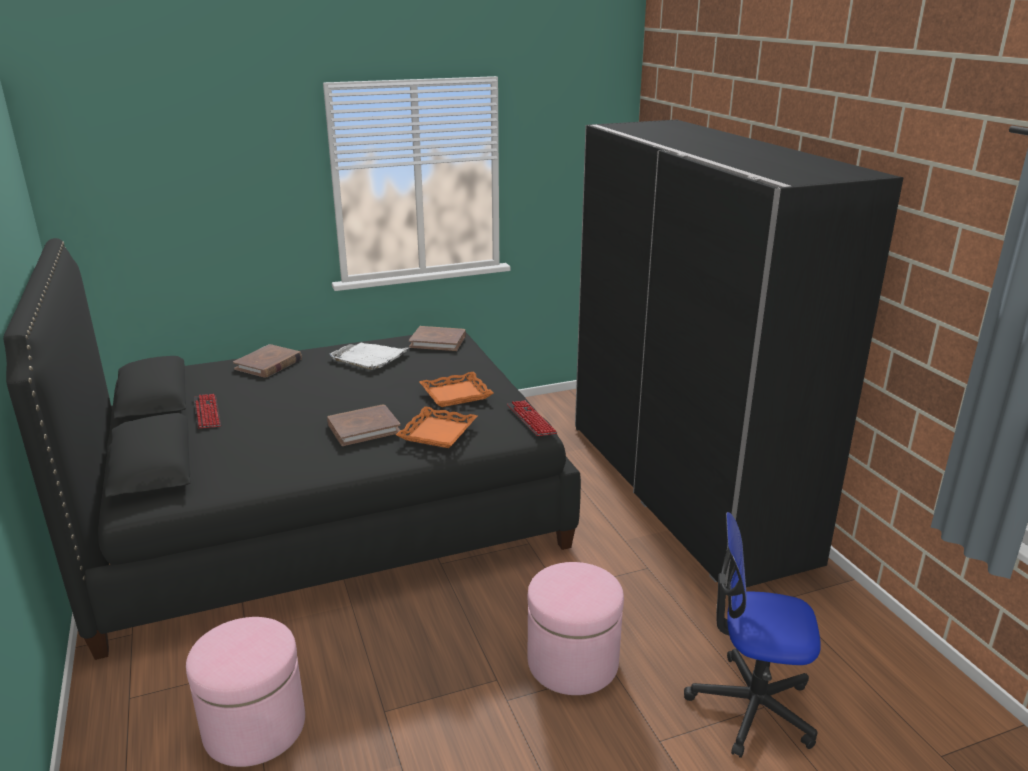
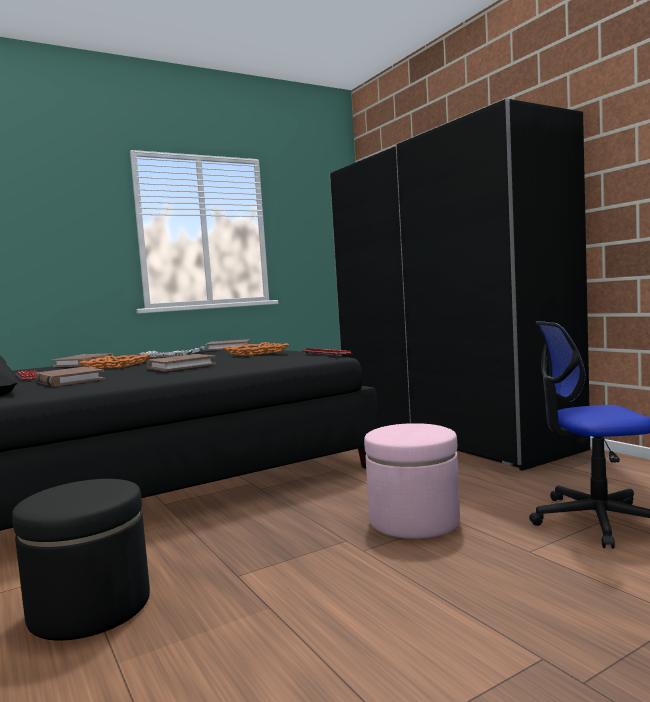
camera: 10 degrees left, 20 degrees down
(244, 447) = (69, 381): none -> brown book
(254, 727) = (90, 608): pink ottoman -> black ottoman
(438, 433) = (250, 360): orange tray -> orange tray (117, 365)

